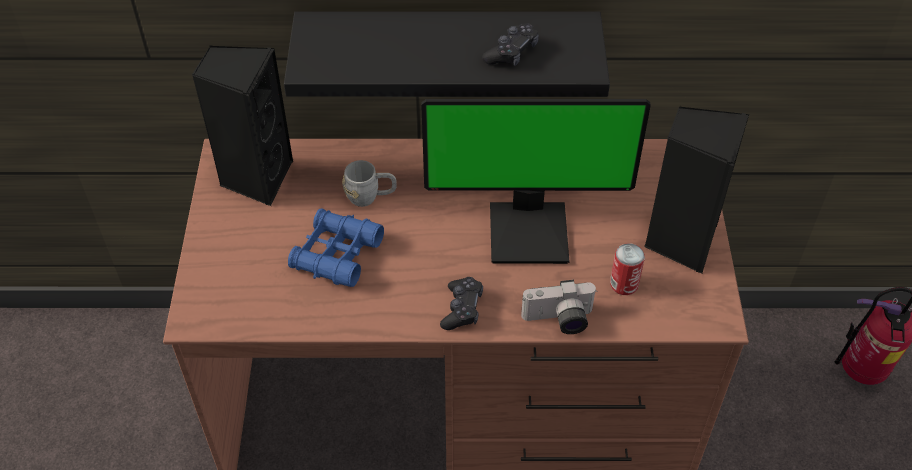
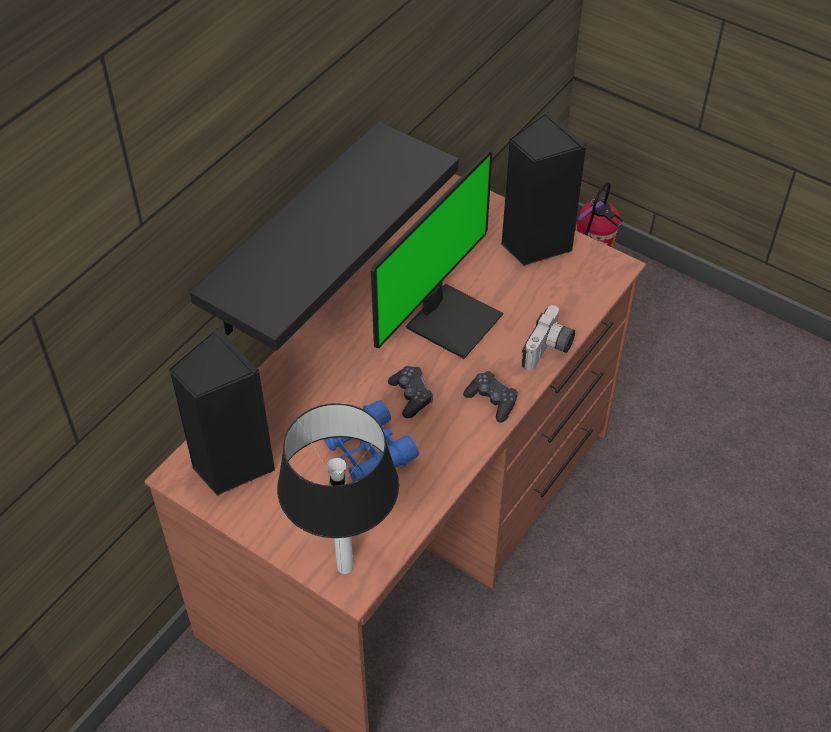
camera: 55 degrees left, 0 degrees up
(207, 304) = (346, 567): none -> table lamp
(370, 196) = (327, 397): grey mug -> none
(511, 52) = (375, 190): black game controller -> black game controller (411, 396)
(624, 284) = (546, 296): can -> none

